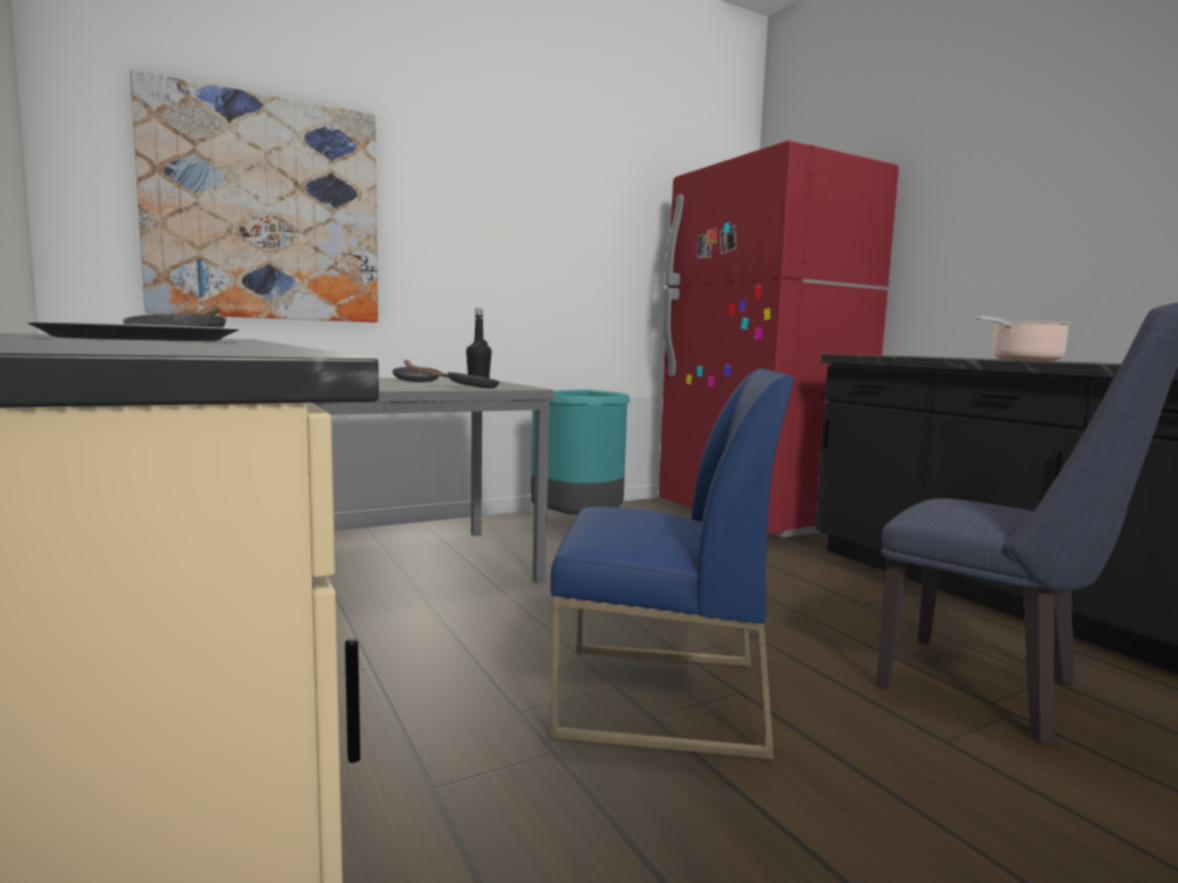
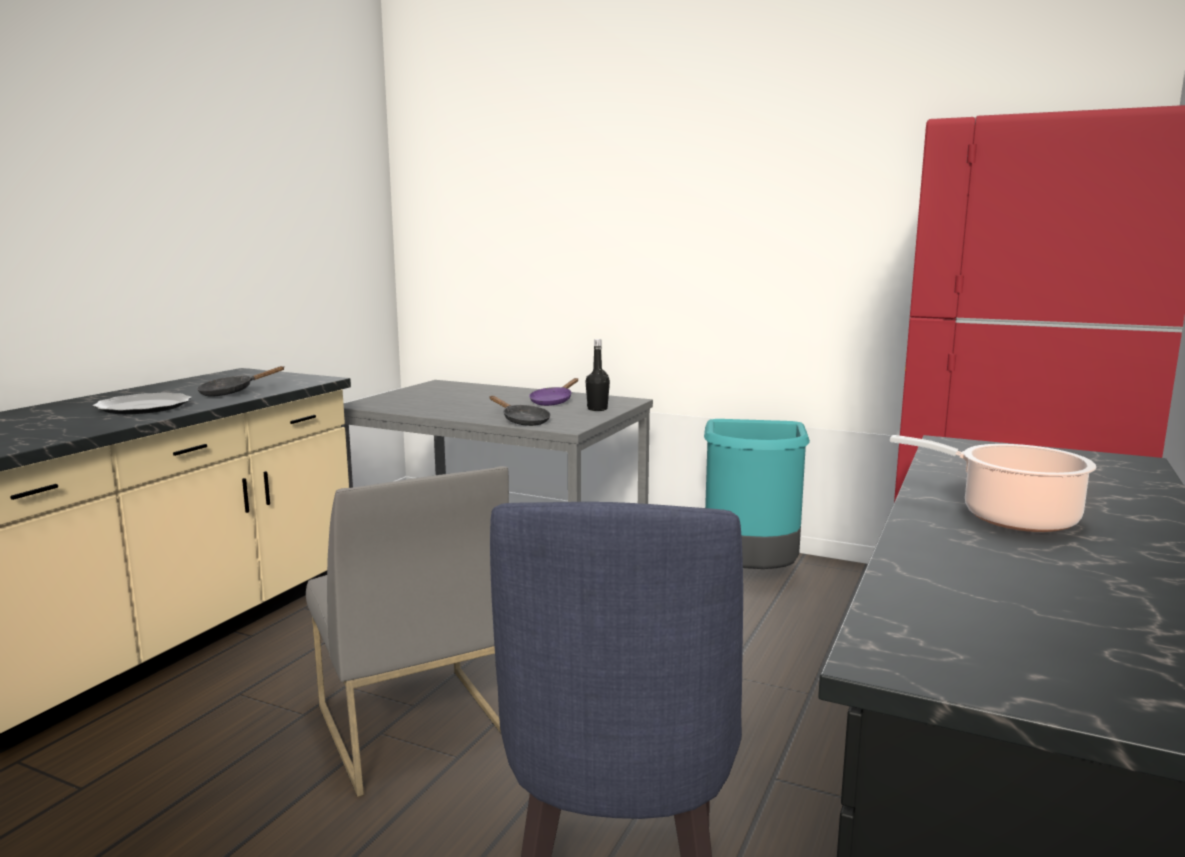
camera: 55 degrees right, 5 degrees up
(265, 209) = (518, 240): picture -> none
(415, 380) = (553, 401): black frying pan -> purple frying pan
(659, 698) = (412, 726): blue chair -> grey chair

